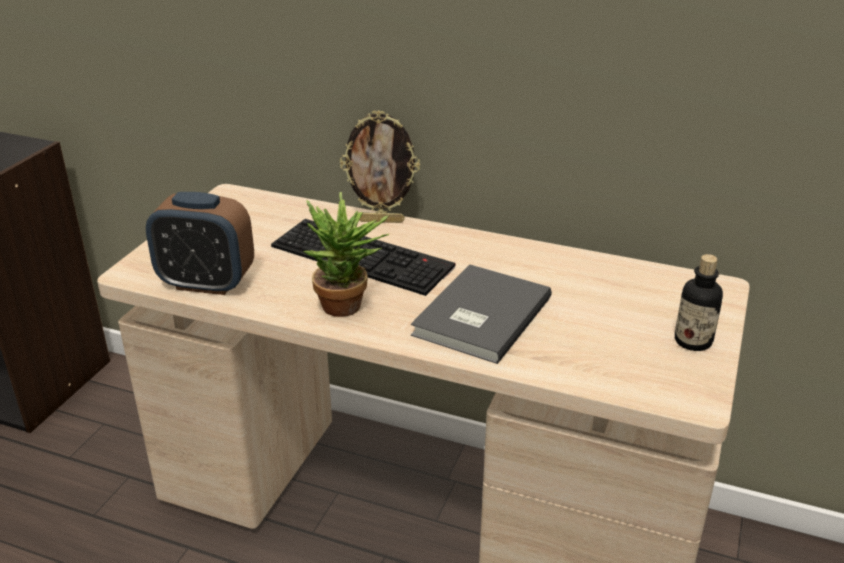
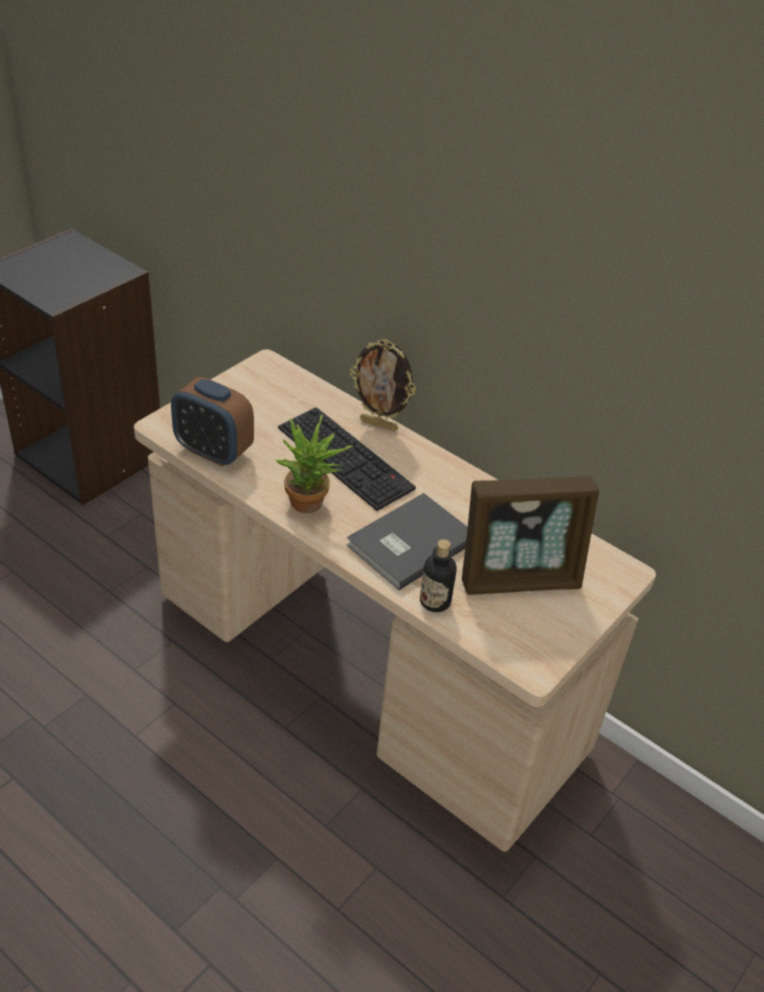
camera: 15 degrees right, 10 degrees up
(618, 320) = (519, 578): none -> picture frame
(692, 341) = (567, 616): bottle -> bottle (435, 601)

